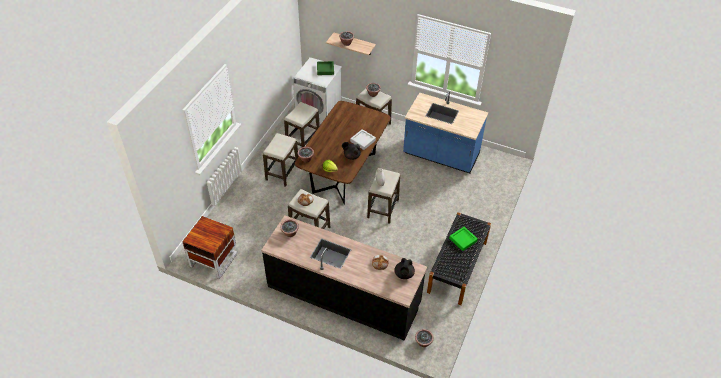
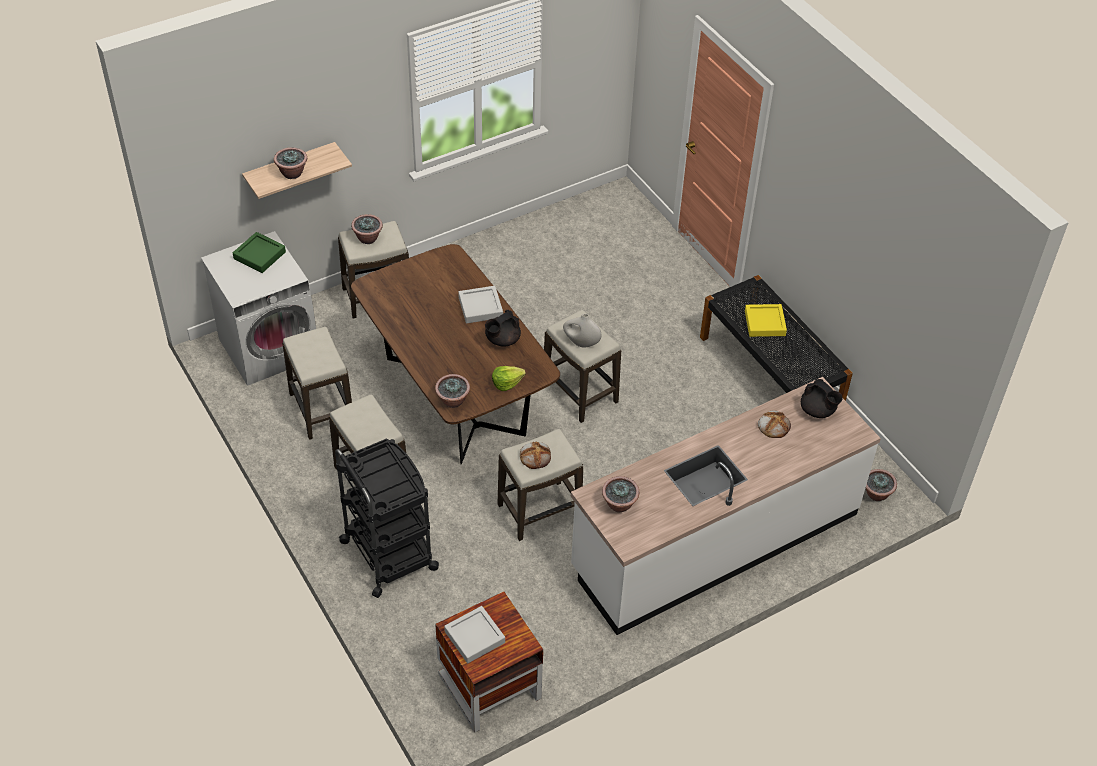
camera: 55 degrees left, 0 degrees up
(204, 230) = (474, 637): none -> grey tray
(251, 198) = (390, 555): none -> black cart
(344, 295) = (715, 541): black counter -> white counter
(441, 155) = (532, 259): blue counter -> none
(463, 240) = (765, 323): green tray -> yellow tray

